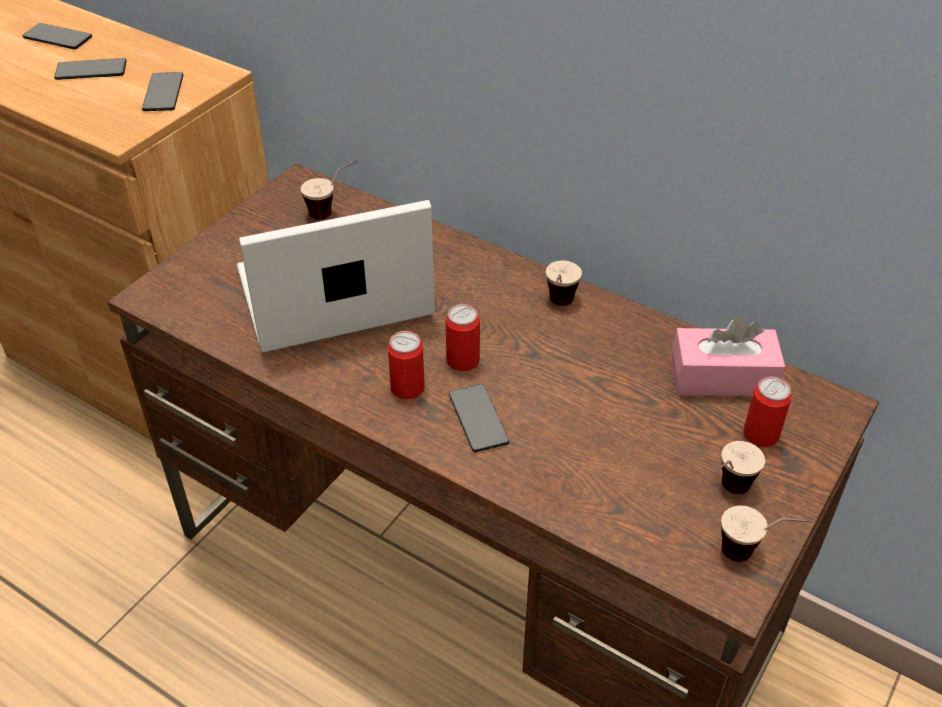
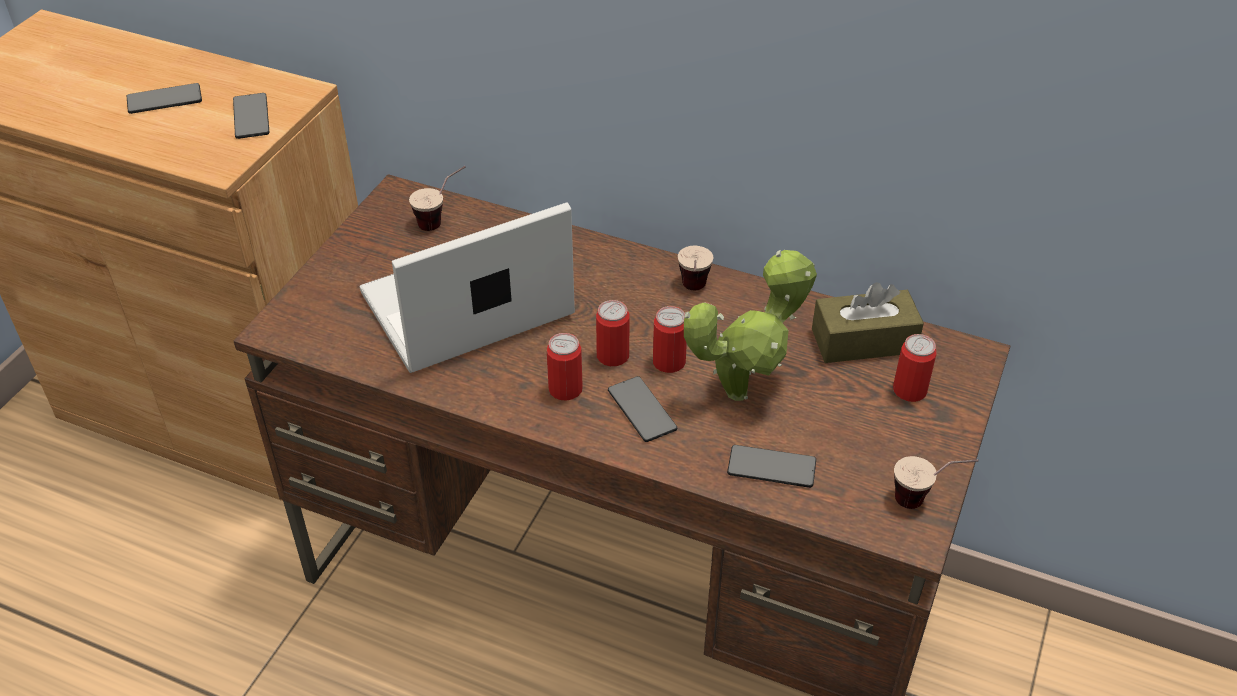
camera: 10 degrees left, 0 degrees up
(57, 38) = (114, 67): phone -> phone (771, 467)
(517, 374) = (669, 362): none -> can
(587, 411) = (743, 390): none -> potted plant
(722, 377) = (863, 341): pink tissue box -> brown tissue box
(726, 494) = (889, 449): cup -> none

